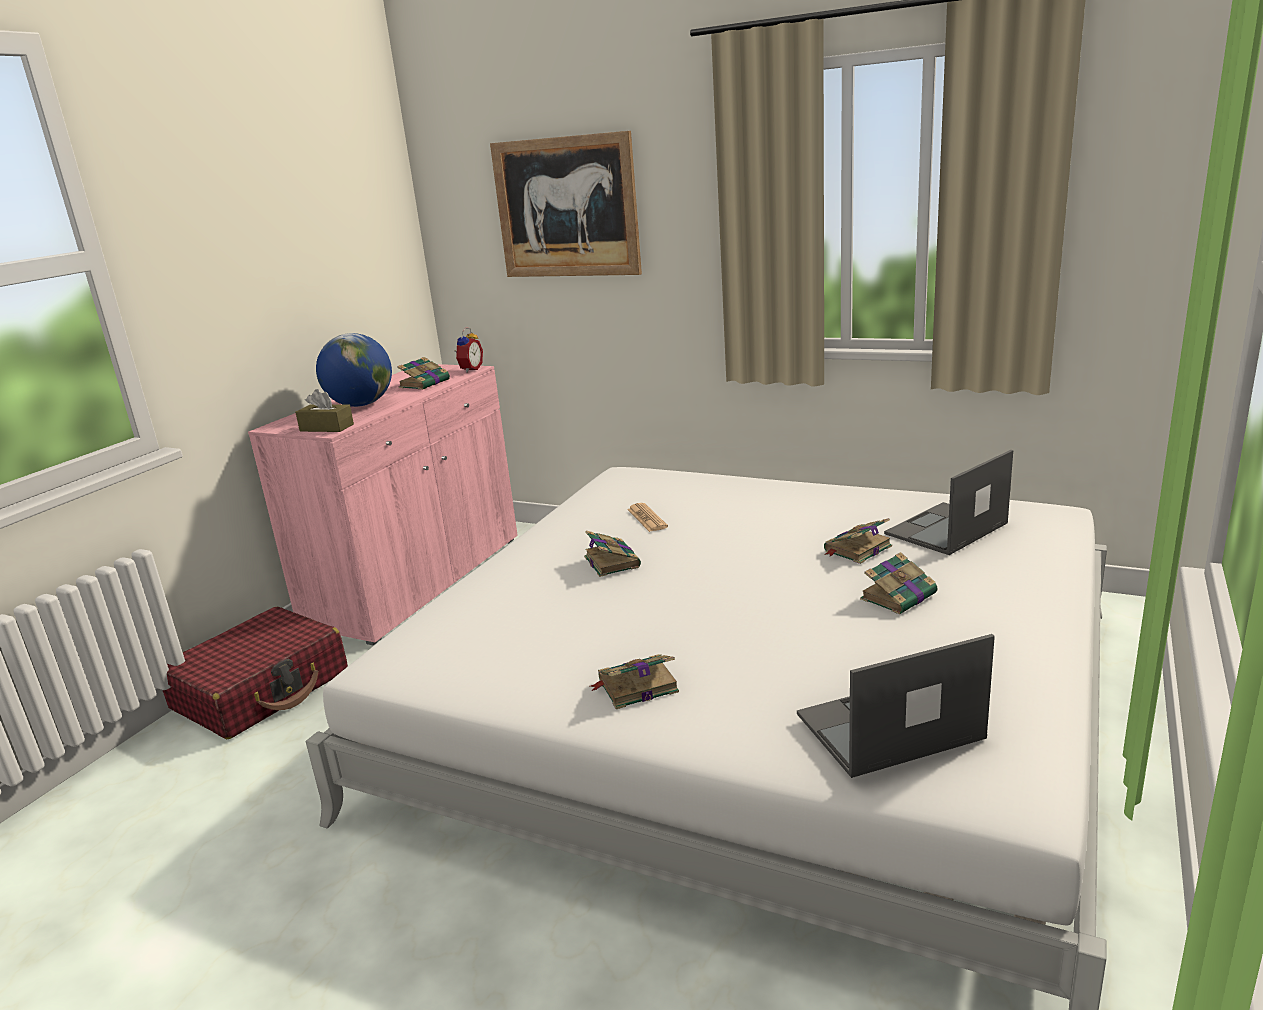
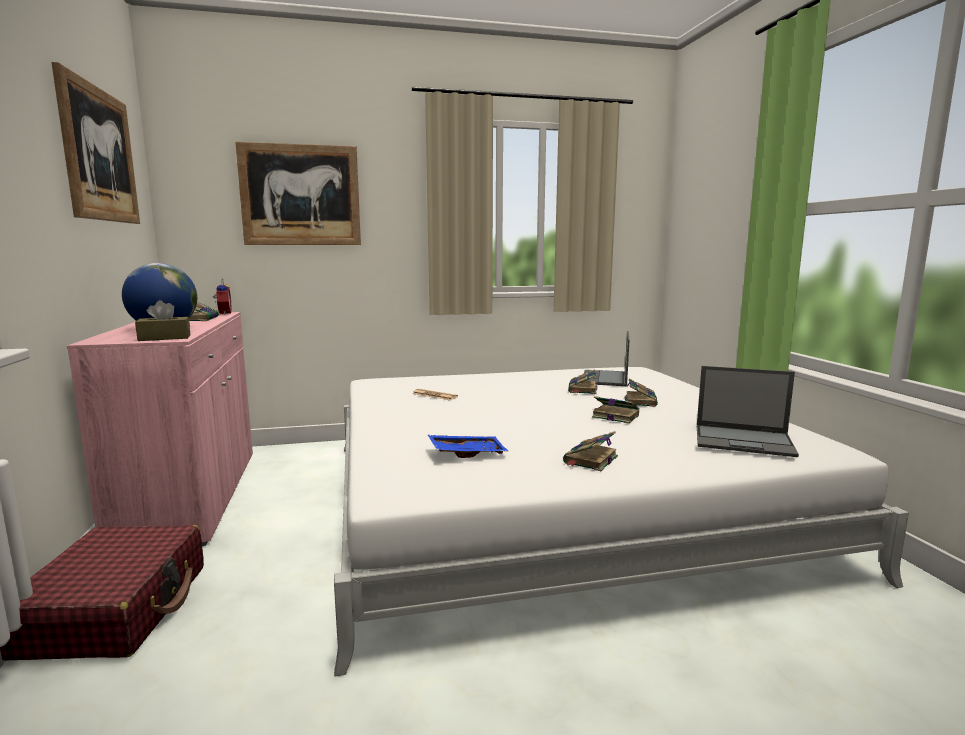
camera: 40 degrees left, 10 degrees down
(313, 206) = (99, 155): none -> picture
(529, 630) = (467, 453): none -> blue tray
(611, 561) = (453, 415): book -> book (614, 416)
(887, 727) = (744, 441): laptop -> laptop turned 105 degrees counterclockwise

